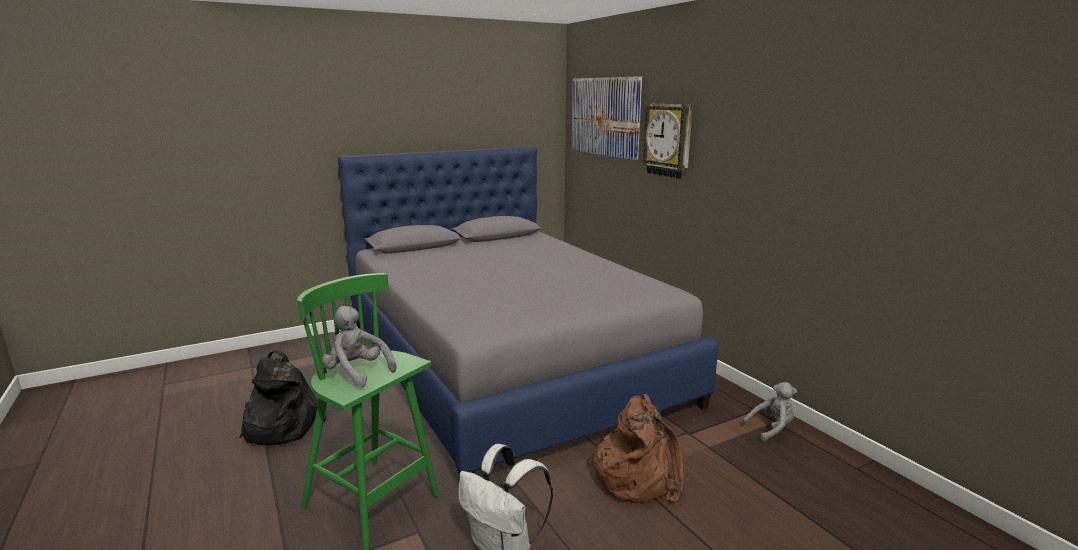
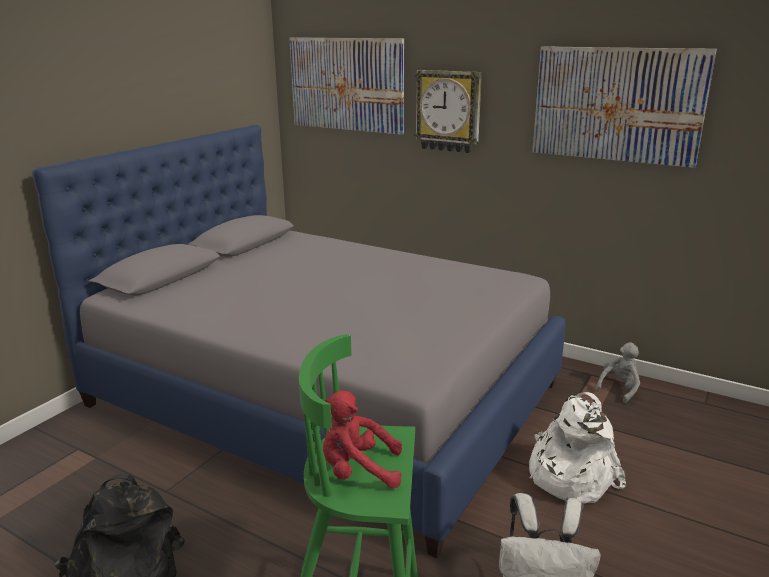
camera: 30 degrees left, 5 degrees up
(357, 373) = (358, 471): grey plush toy -> red plush toy
(637, 476) = (569, 475): brown backpack -> white backpack
(795, 135) = (617, 104): none -> picture

